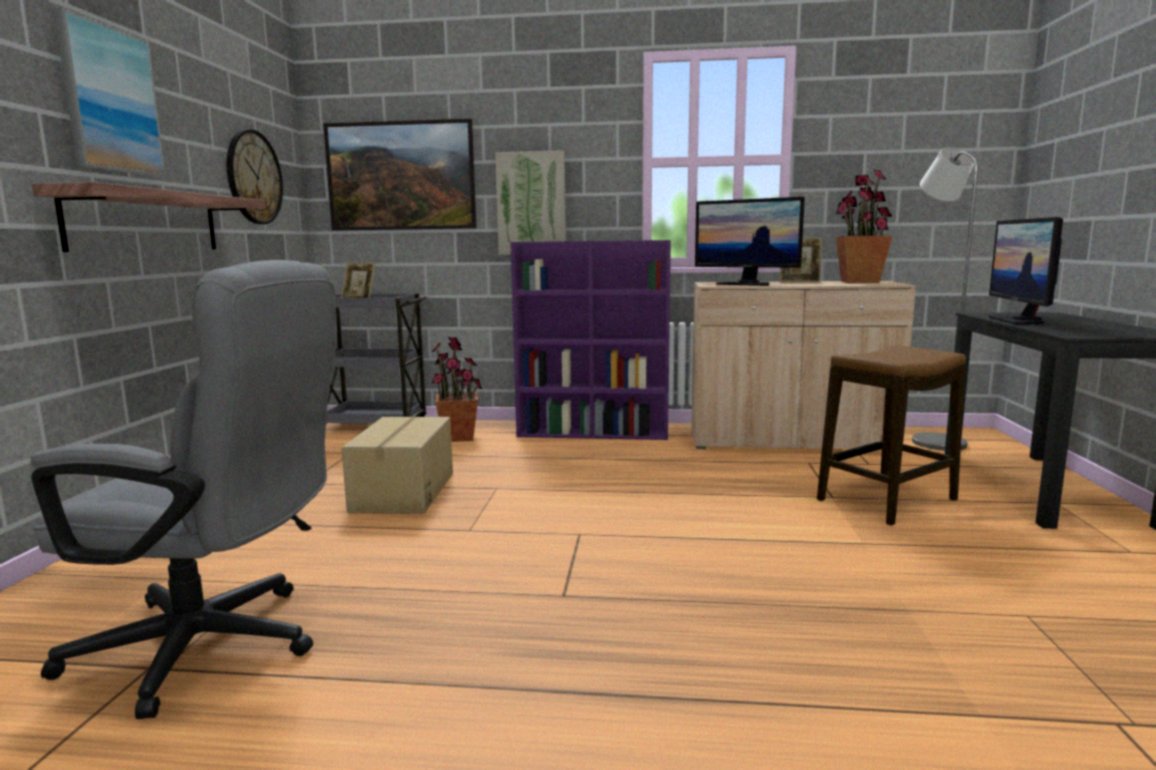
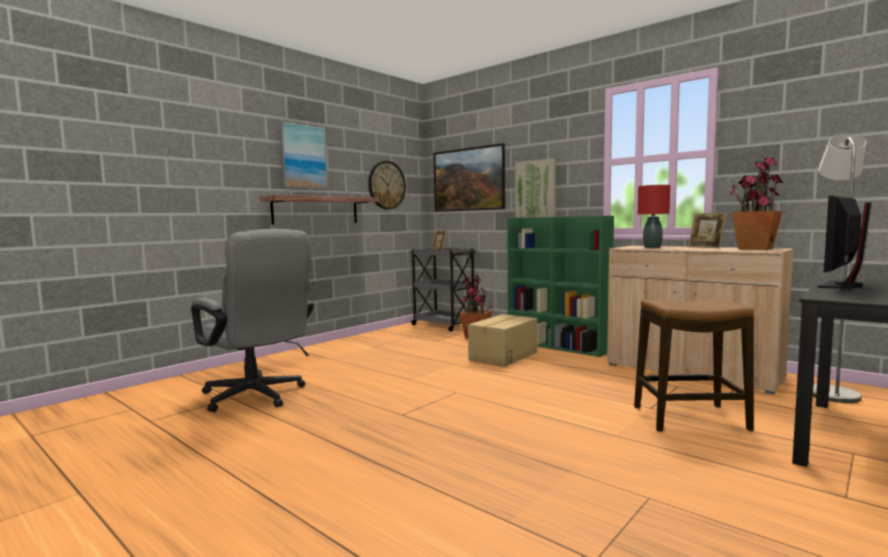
camera: 35 degrees right, 5 degrees down
(402, 492) = (406, 357): cardboard box -> cardboard box (502, 356)
(594, 433) = (558, 346): purple bookcase -> green bookcase
(746, 284) = (652, 248): monitor -> red table lamp

